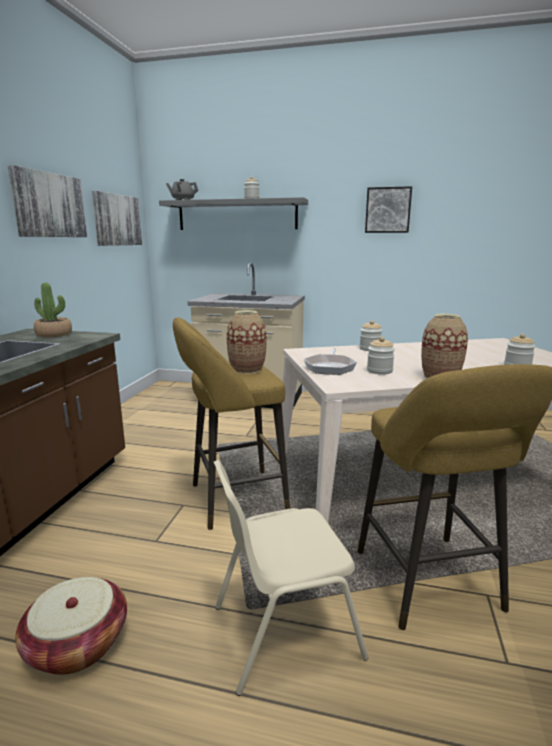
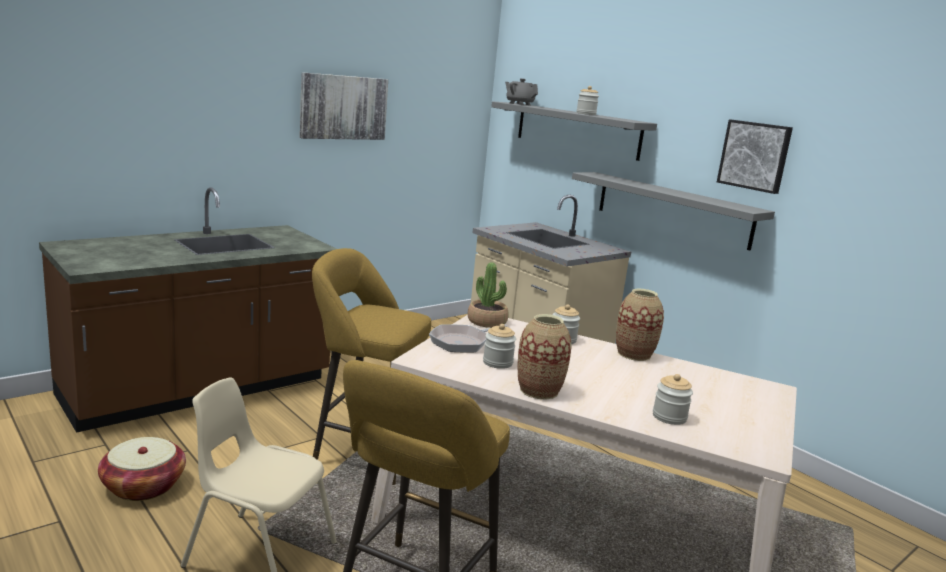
camera: 35 degrees right, 0 degrees up
(54, 334) = (290, 237): potted plant -> potted plant (487, 322)
(117, 220) = (438, 120): picture -> none
(247, 369) = (391, 318): vase -> vase (634, 354)
(330, 258) = (672, 209): none -> grey shelf

